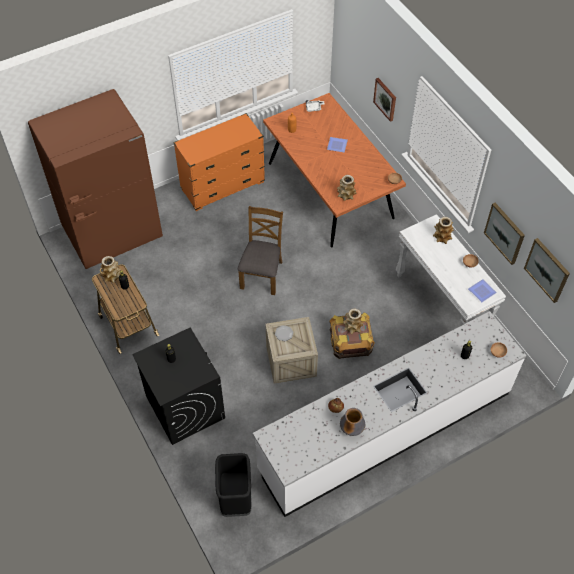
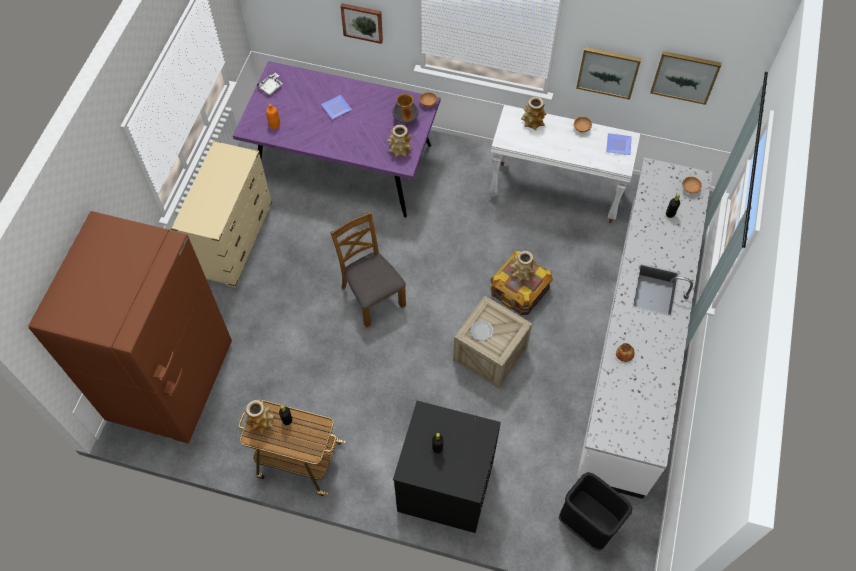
camera: 45 degrees left, 5 degrees up
(223, 186) = (233, 240): orange dresser -> beige dresser
(329, 190) = (343, 163): orange dining table -> purple dining table
(352, 429) = (660, 361): vase -> vase (405, 120)

